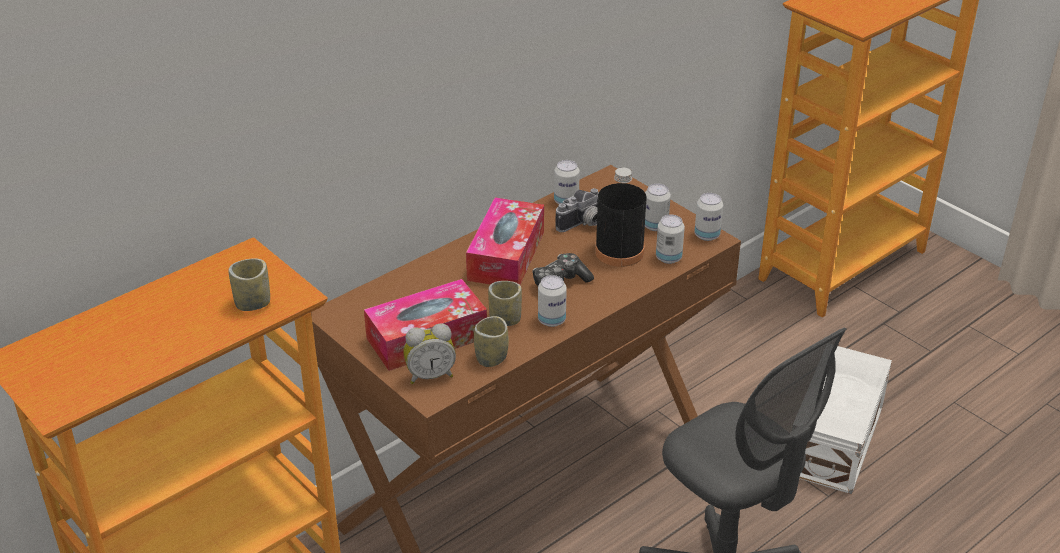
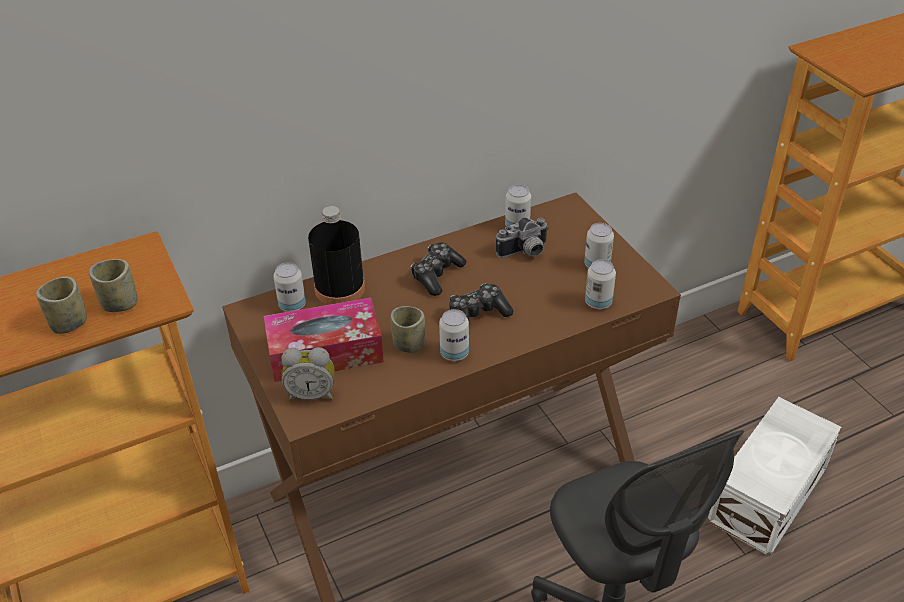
camera: 15 degrees right, 5 degrees up
(491, 358) = (379, 385): cup -> cup (69, 323)
(506, 256) = (436, 275): tissue box -> game controller
(619, 251) = (550, 288): black bottle -> black bottle (339, 288)
(707, 235) = (646, 283): can -> can (292, 305)

